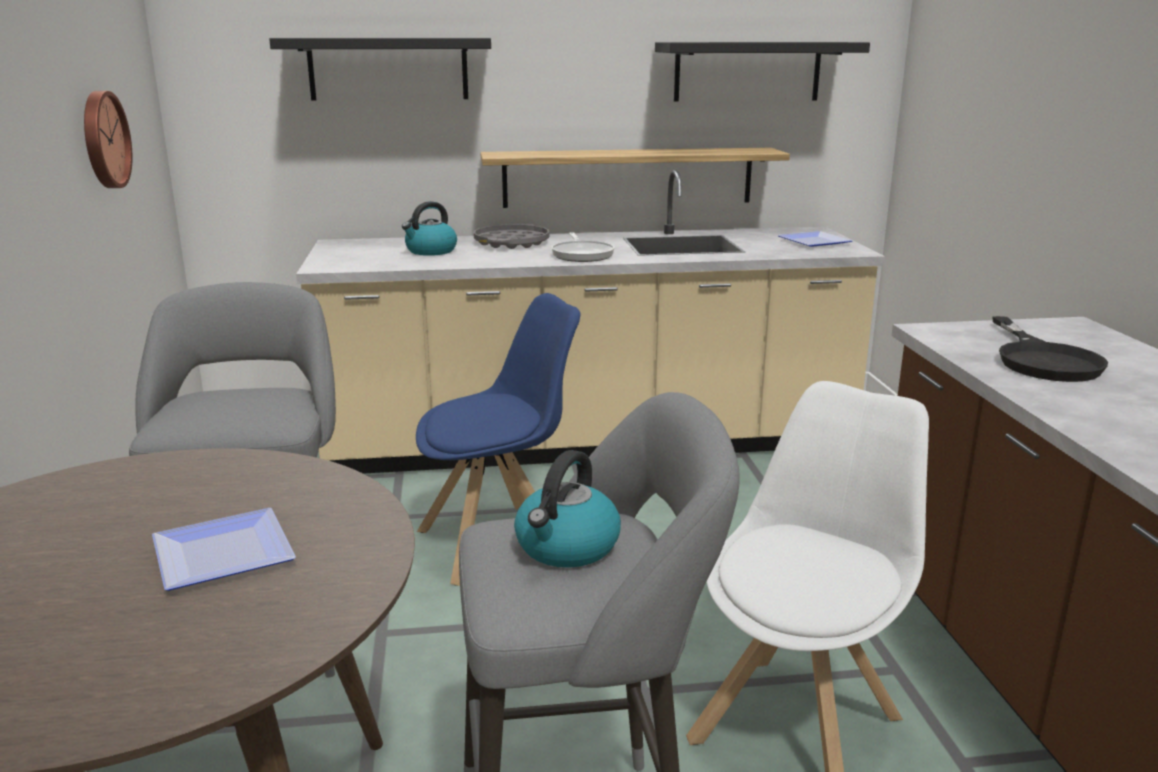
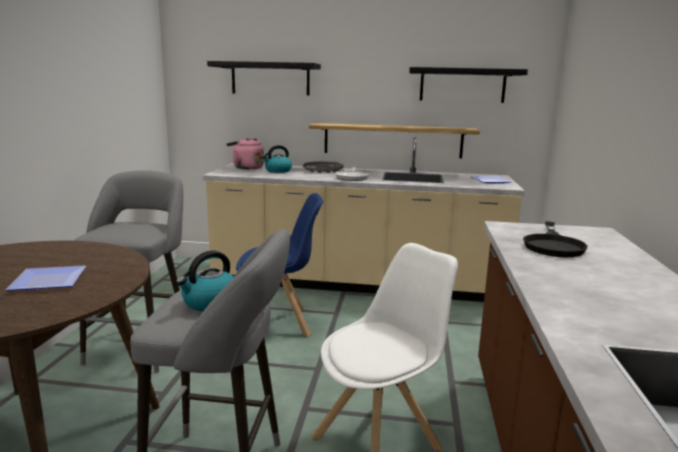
camera: 15 degrees right, 5 degrees down
(103, 140) = (117, 104): wall clock -> none
(362, 249) = (246, 167): none -> pink kettle

